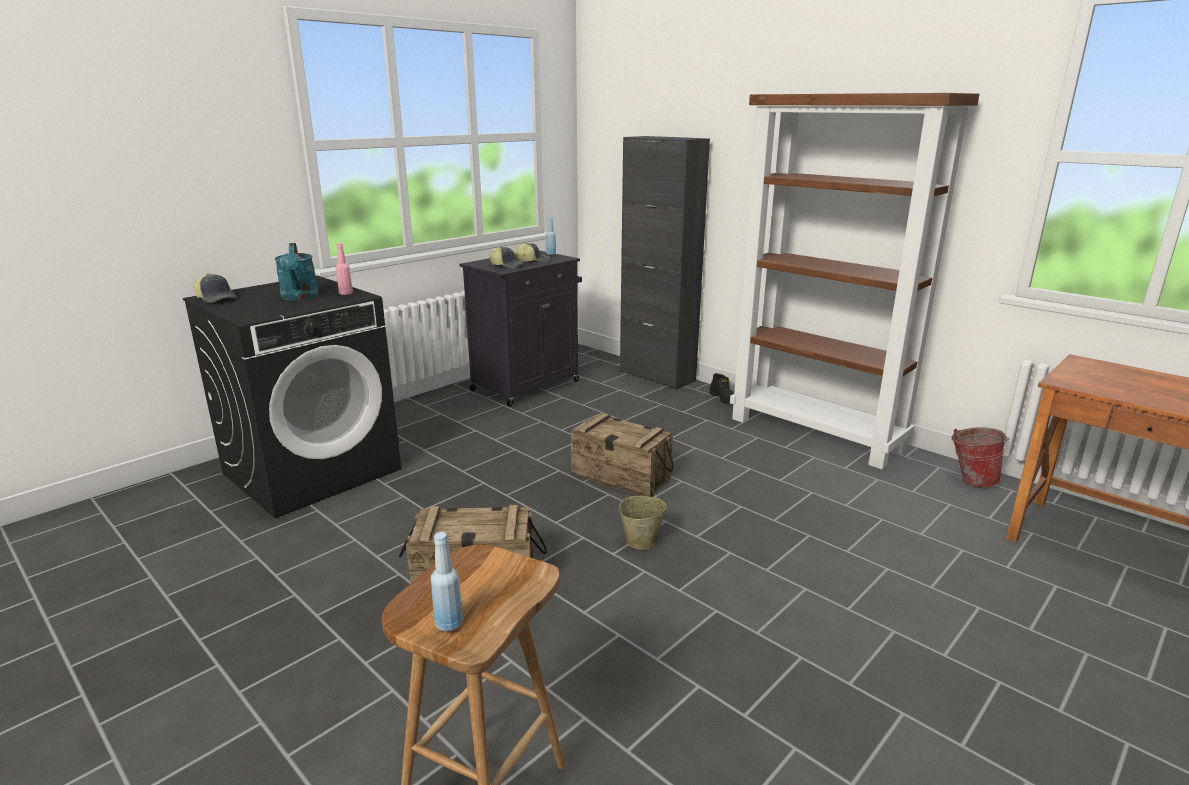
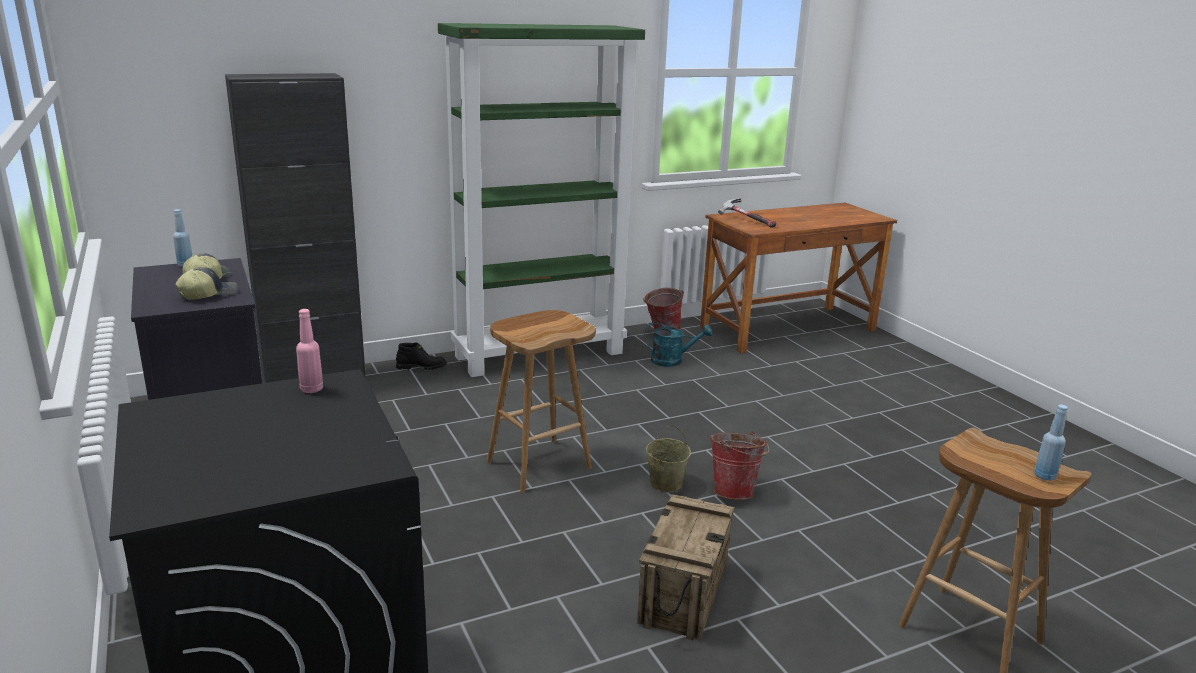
camera: 70 degrees left, 0 degrees up
(217, 298) = (182, 496): cap -> none
(300, 297) = (286, 423): turquoise watering can -> turquoise watering can (672, 361)
(621, 477) = (539, 464): crate -> brown stool
(661, 582) = (734, 491): none -> bucket
(817, 434) = (540, 354): brown bookcase -> green bookcase
(1096, 374) = (746, 221): none -> hammer

